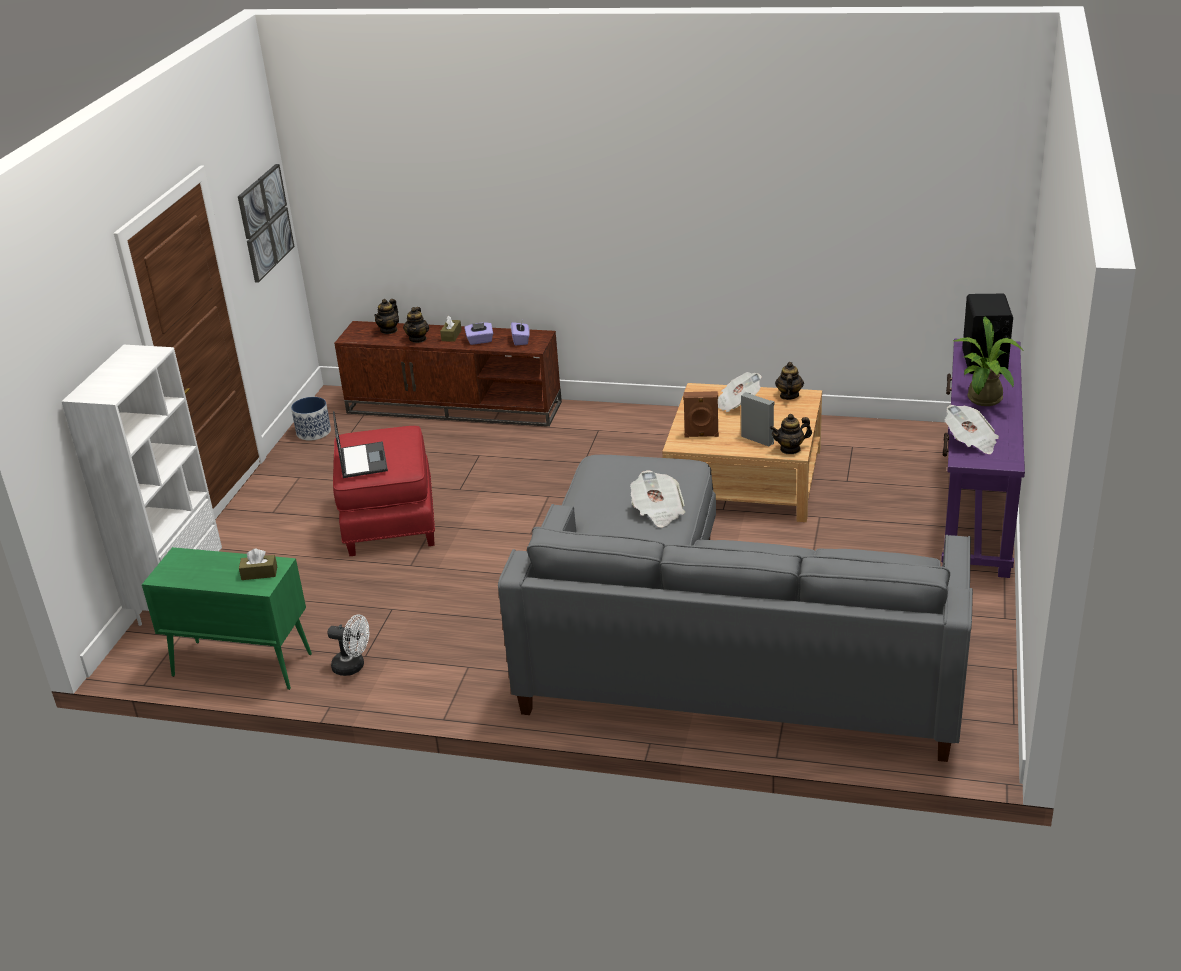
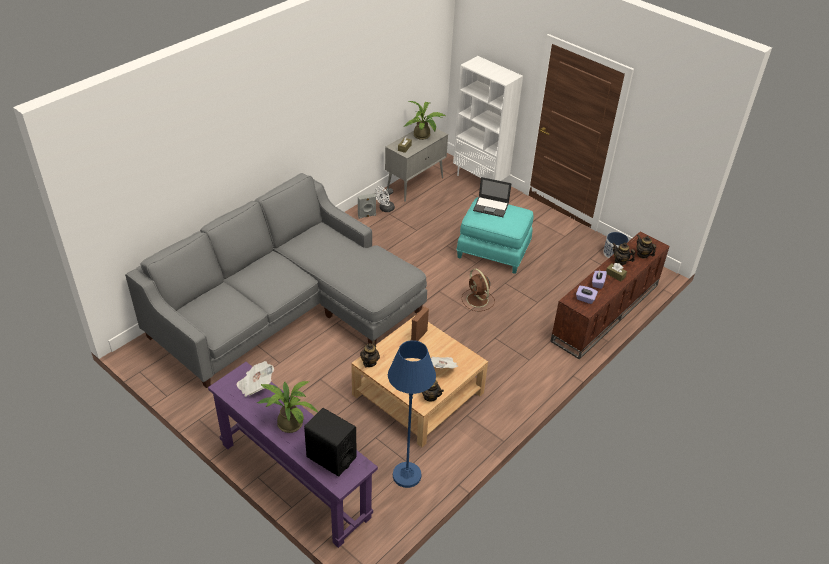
camera: 115 degrees right, 10 degrees up
(199, 568) = (423, 136): none -> potted plant
(240, 665) = (415, 184): green cabinet -> grey cabinet
(265, 222) = (674, 147): picture -> none
(388, 521) = (493, 251): red ottoman -> turquoise ottoman
(520, 497) = (478, 300): none -> brown fan
(658, 511) = (341, 268): newspaper -> none
(758, 439) = (392, 355): grey speaker -> grey speaker (367, 216)
(868, 443) = (407, 475): none -> blue floor lamp

